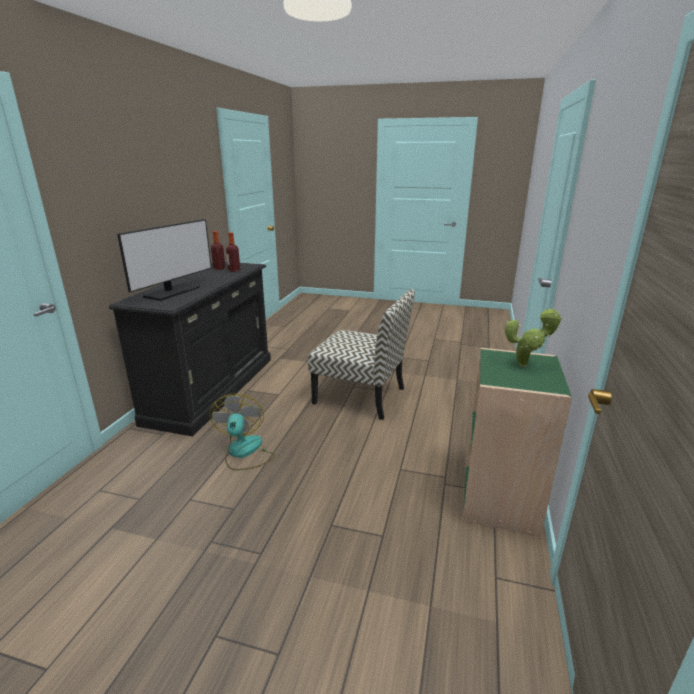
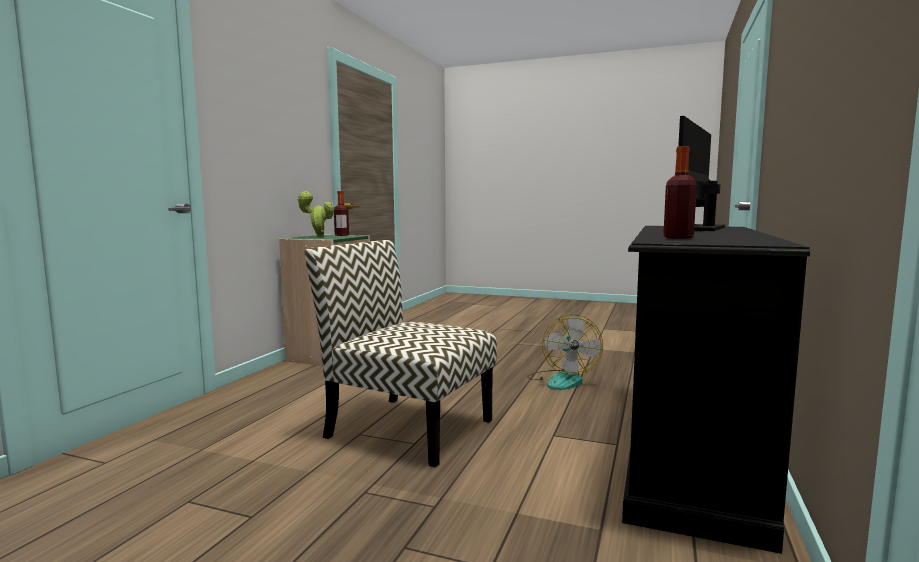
camera: 175 degrees left, 15 degrees down
(219, 268) = (728, 239): bottle -> bottle (342, 235)

